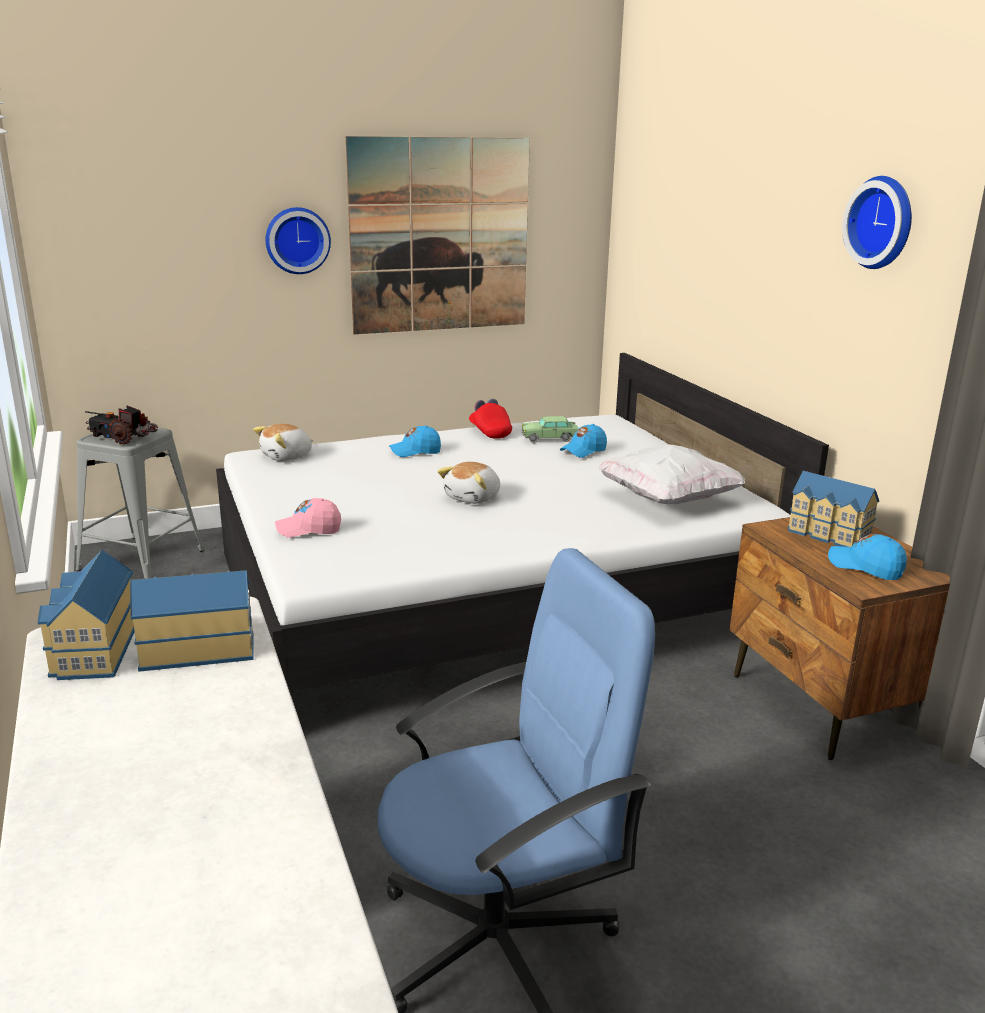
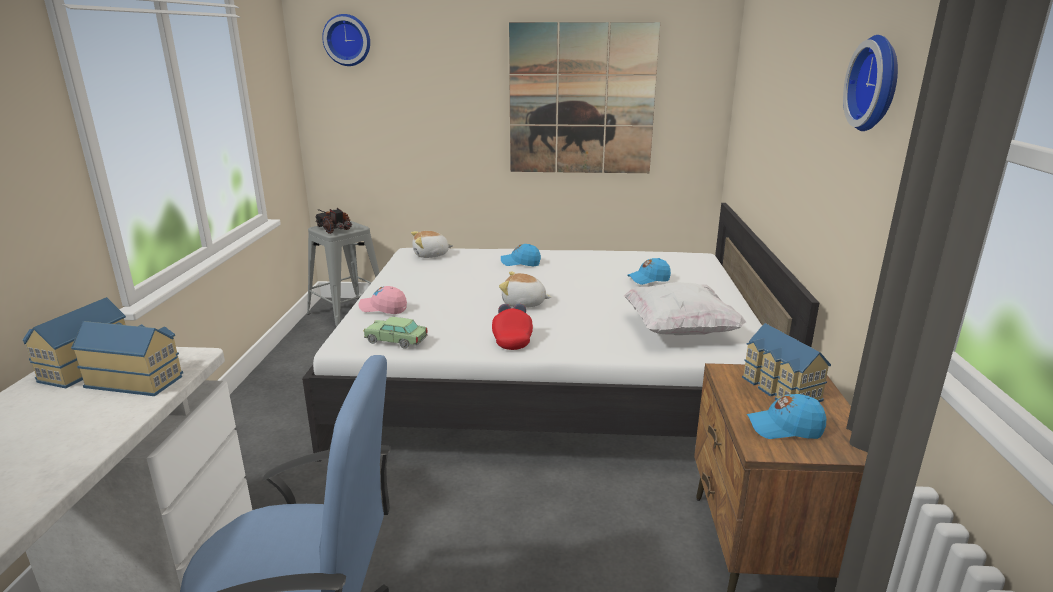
camera: 25 degrees right, 0 degrees up
(297, 240) = (471, 100): wall clock -> wall clock (347, 40)
(473, 498) = (523, 304): plush toy -> plush toy turned 45 degrees clockwise
(490, 432) = (592, 255): red cap -> red cap (512, 339)
(550, 438) = (631, 266): toy car -> toy car (396, 341)
(865, 567) = (784, 428): blue cap -> blue cap turned 60 degrees counterclockwise

